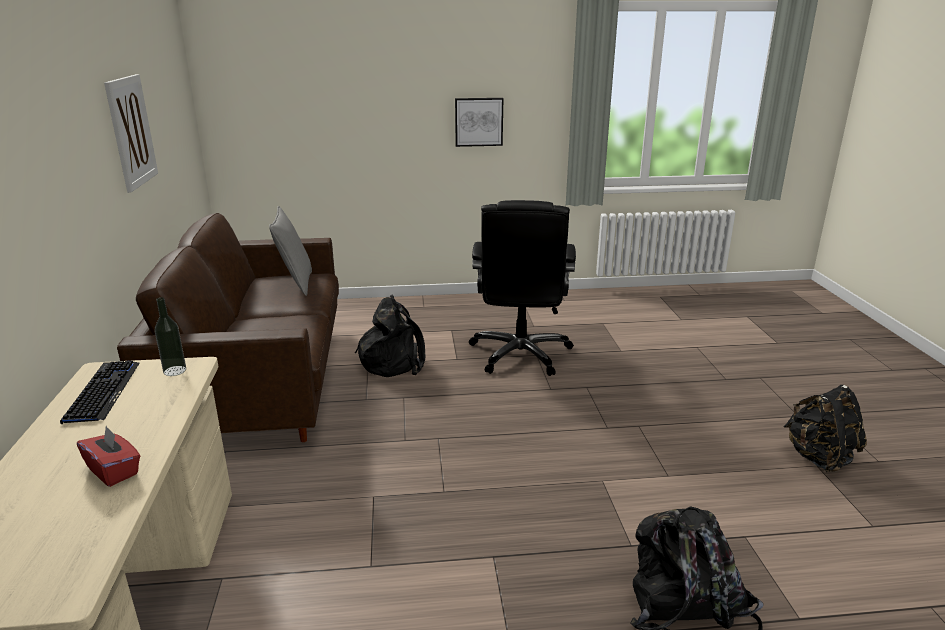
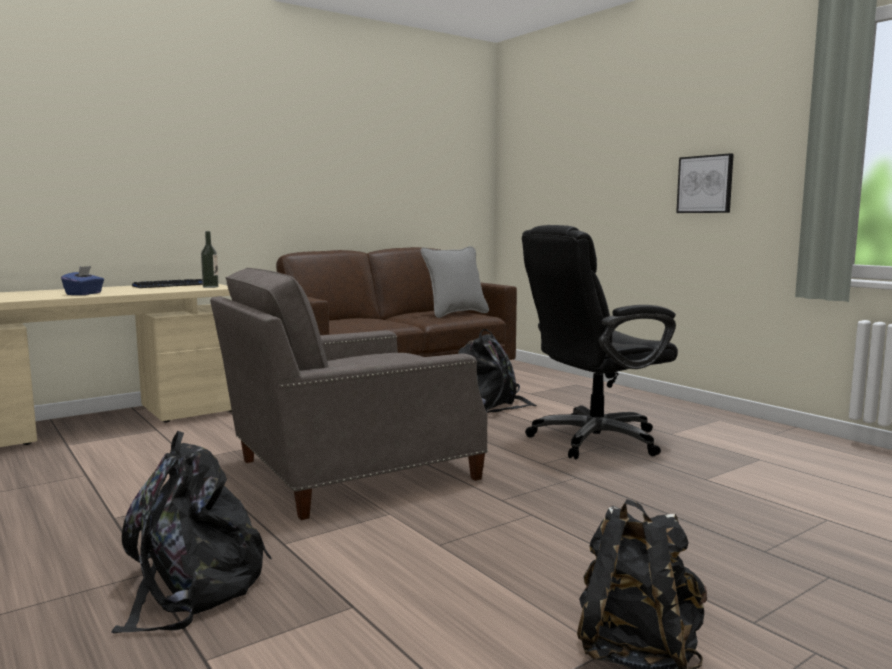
camera: 60 degrees right, 15 degrees down
(114, 471) = (84, 294): red tissue box -> blue tissue box
(131, 132) = (357, 165): picture -> none
(495, 474) = (350, 471): none -> grey armchair

